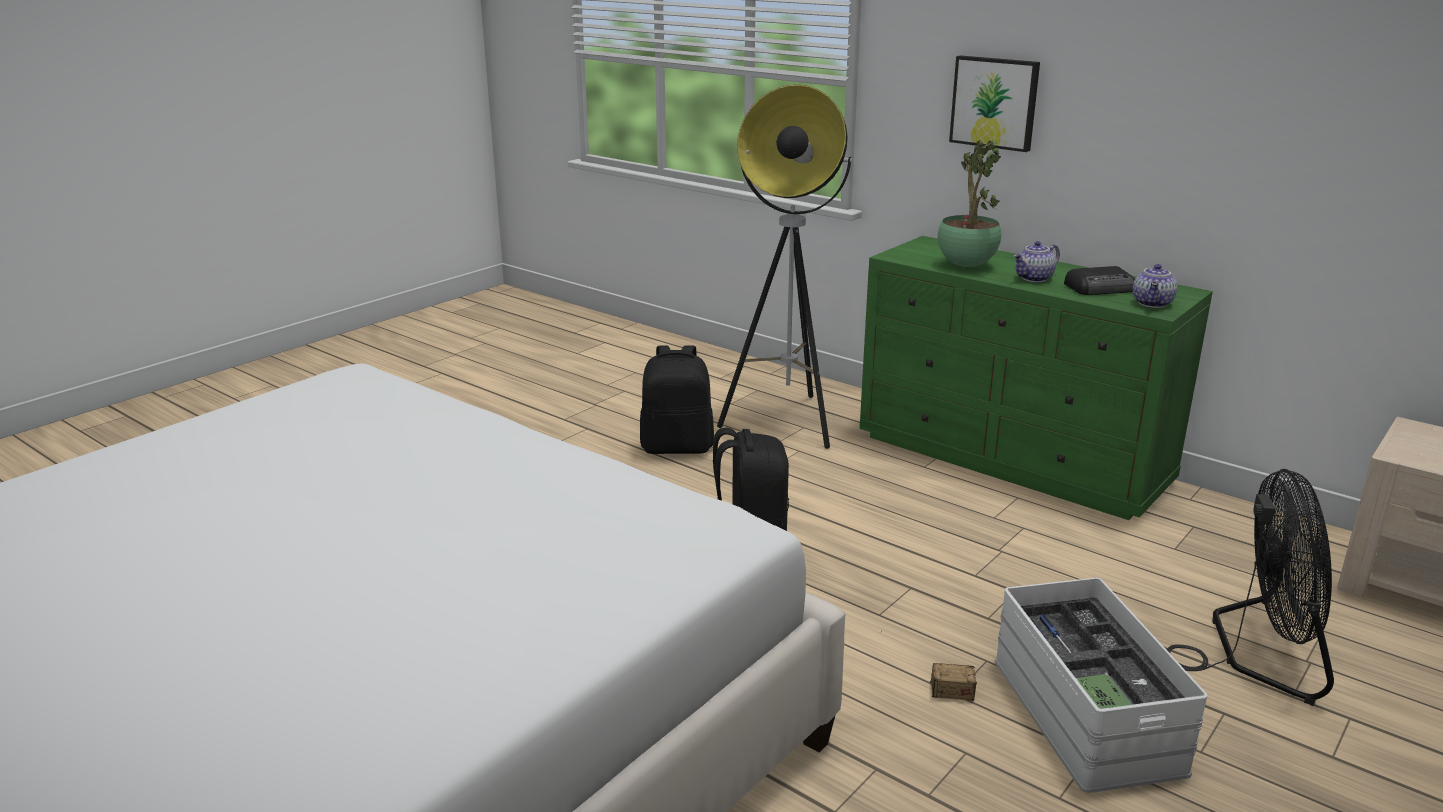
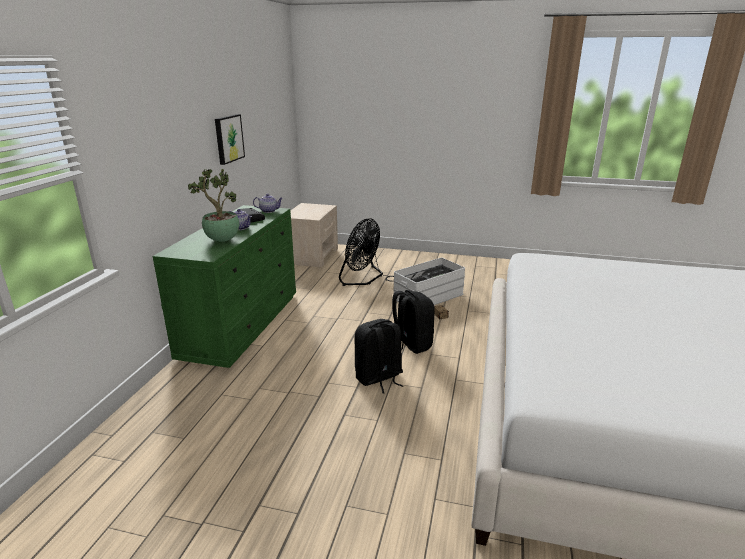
camera: 115 degrees left, 0 degrees up
(677, 447) = (275, 439): black backpack -> black backpack (410, 344)
(787, 422) = (214, 402): floor lamp -> none
(995, 102) = (159, 155): picture -> picture (228, 138)
(1250, 649) = (369, 277): black fan -> black fan turned 45 degrees counterclockwise

